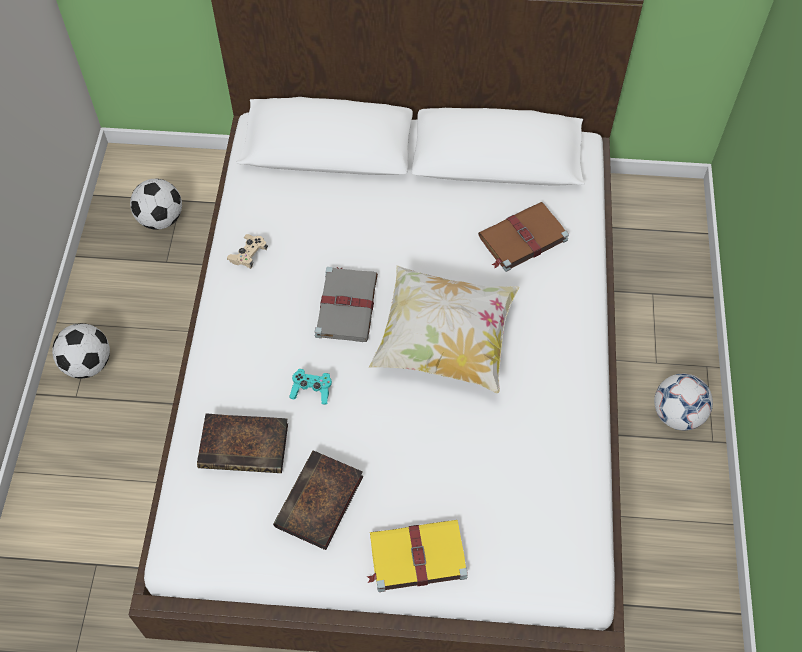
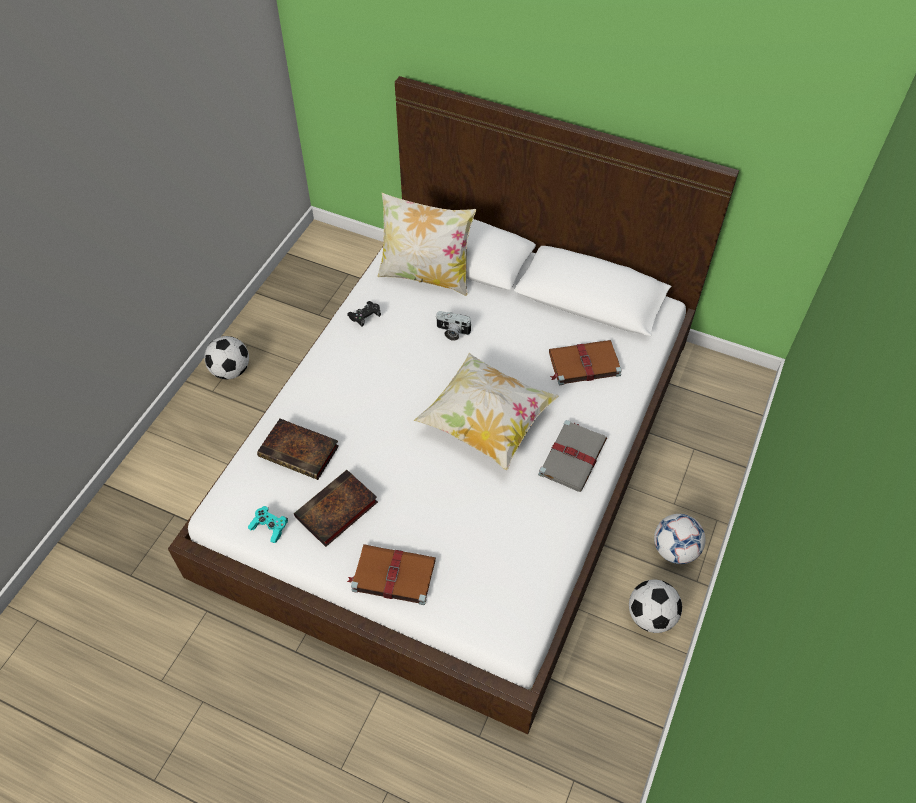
camera: 20 degrees right, 5 degrees down
(161, 219) = (328, 283): football -> football (650, 616)
(248, 255) = (365, 317): beige game controller -> black game controller
(299, 183) = (426, 276): none -> pillow
(311, 390) = (367, 427): turquoise game controller -> turquoise game controller (269, 527)
(346, 305) = (422, 373): grey book -> grey book (573, 456)
(359, 244) = (452, 332): none -> camera
(416, 557) = (392, 575): yellow book -> brown book

